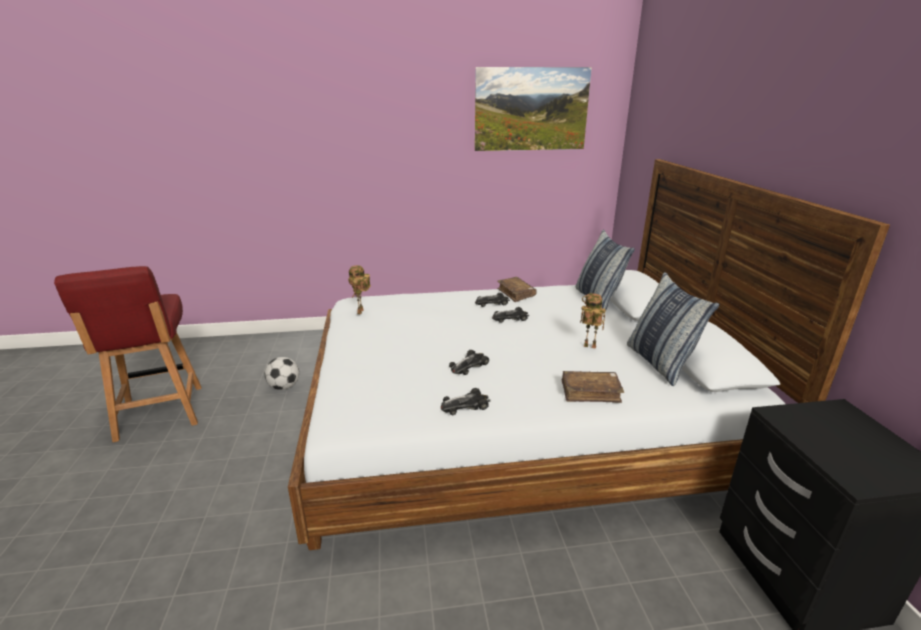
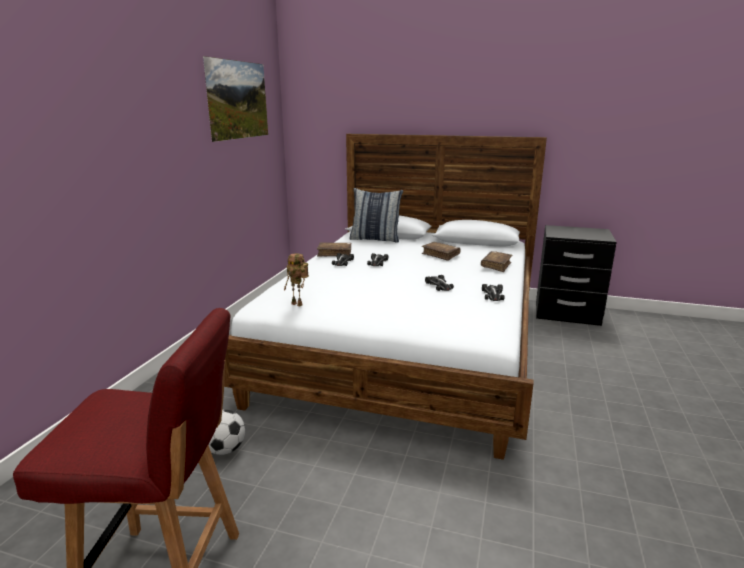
camera: 65 degrees left, 5 degrees down
(588, 347) = (440, 255): toy robot -> brown book
(659, 363) = (473, 247): pillow -> none

